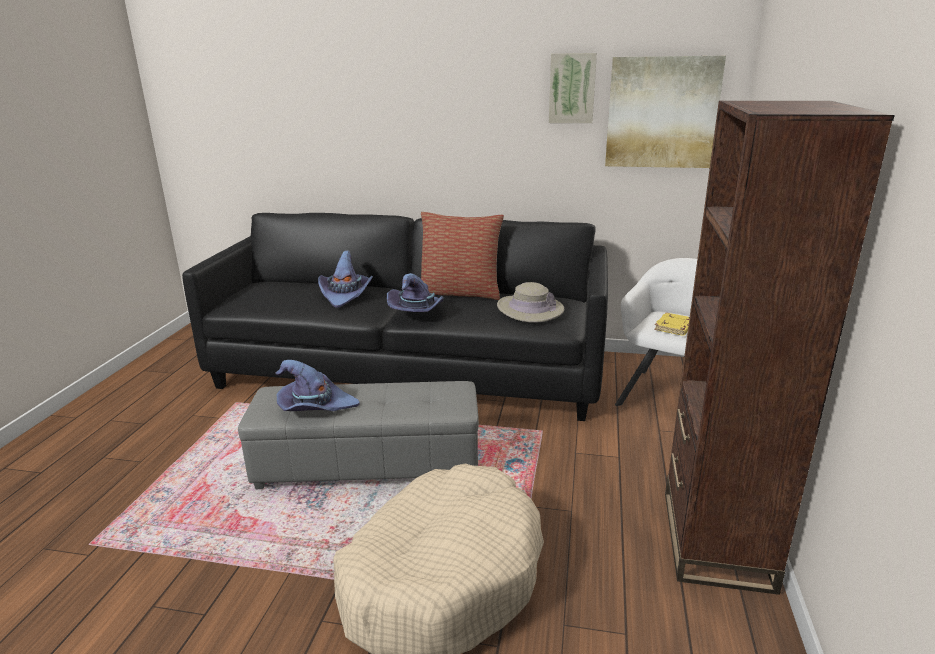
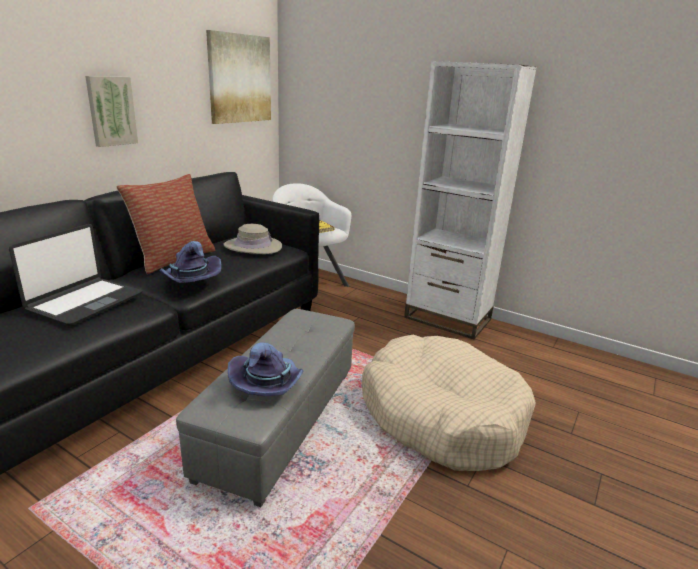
camera: 70 degrees left, 0 degrees up
(346, 295) = (85, 302): purple hat -> laptop
(572, 88) = (182, 55): picture -> picture (111, 111)
(715, 539) = (447, 318): brown bookcase -> white bookcase

